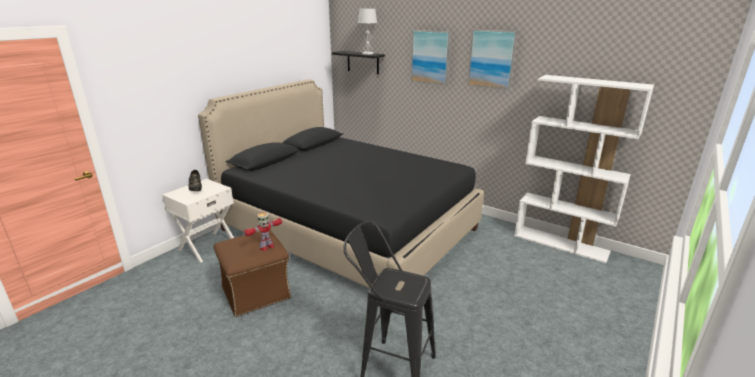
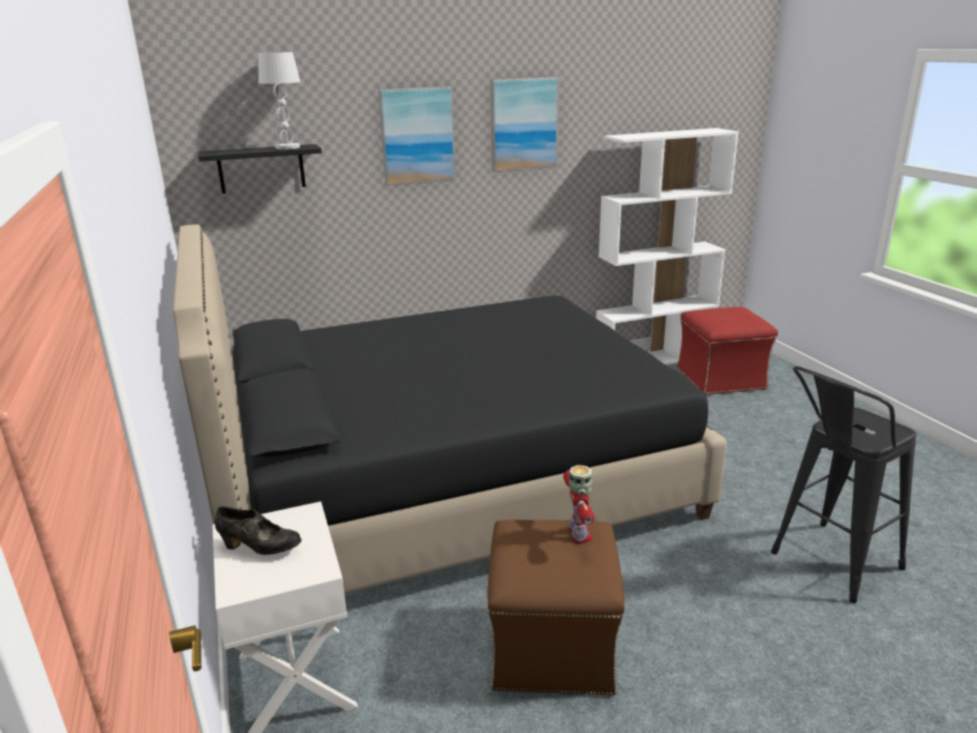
camera: 55 degrees left, 0 degrees up
(576, 274) = (721, 378): none -> red ottoman

